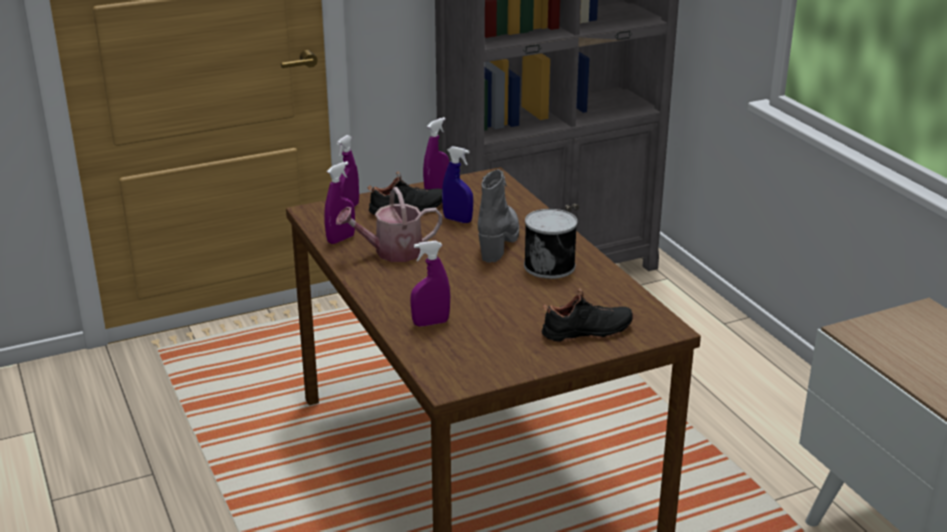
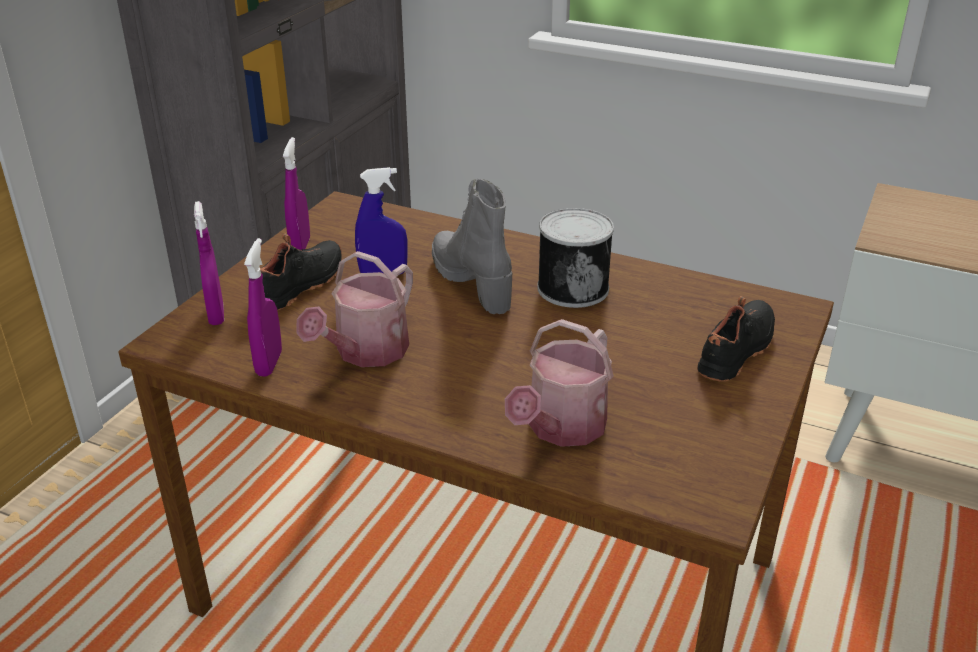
camera: 40 degrees left, 5 degrees up
(430, 323) = (561, 428): purple spray bottle -> watering can

